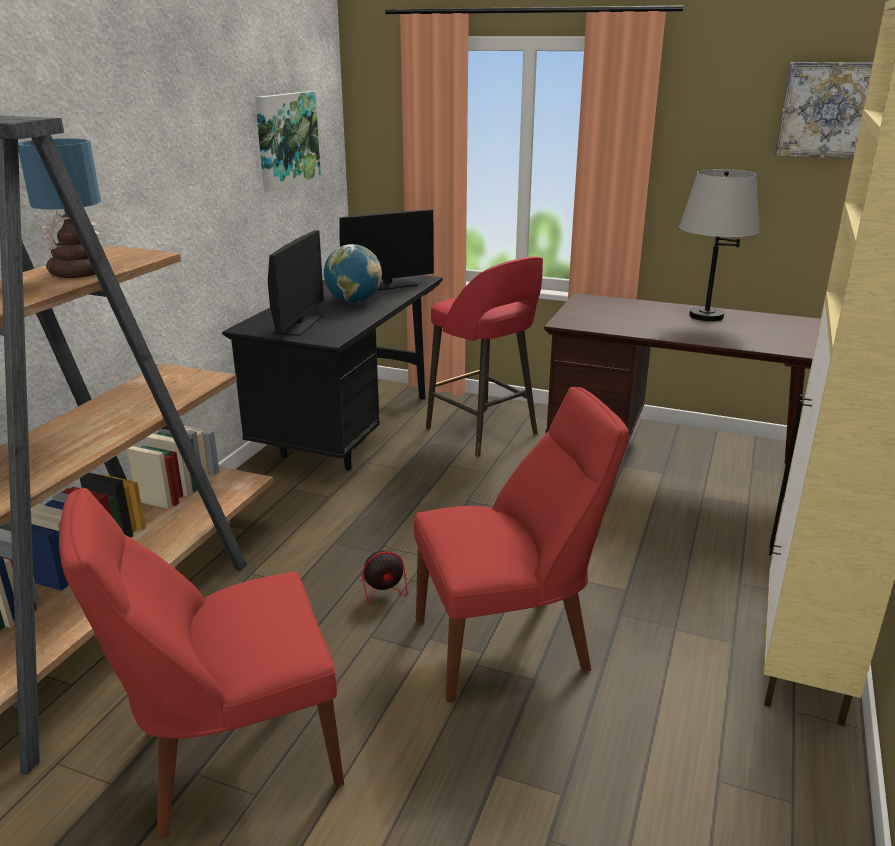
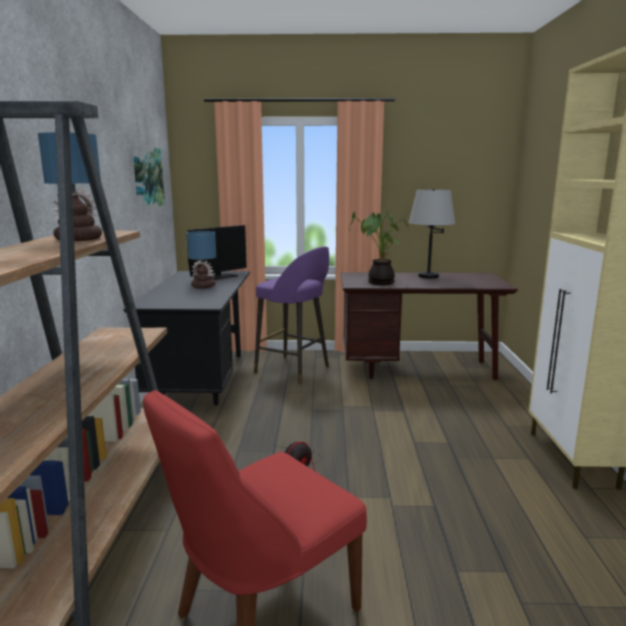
camera: 20 degrees left, 10 degrees down
(298, 325) = (178, 300): monitor -> none
(354, 302) = (204, 286): globe -> table lamp
(483, 432) = (294, 370): red stool -> purple stool
(509, 644) = (403, 488): red chair -> none
(611, 320) = (379, 282): none -> potted plant
(829, 110) = (476, 156): picture -> none

